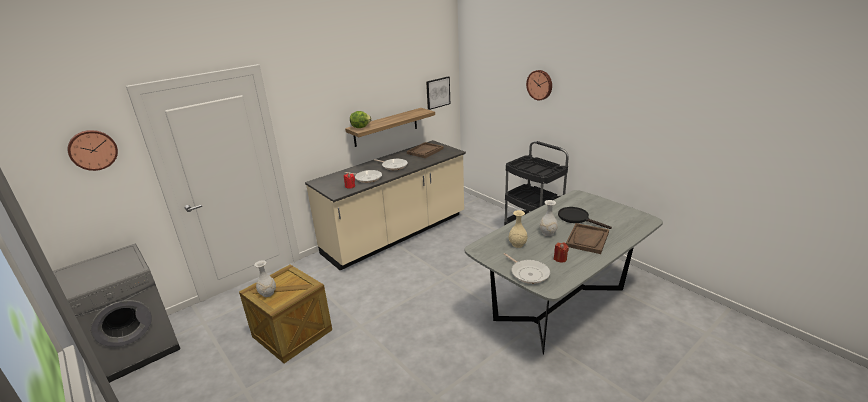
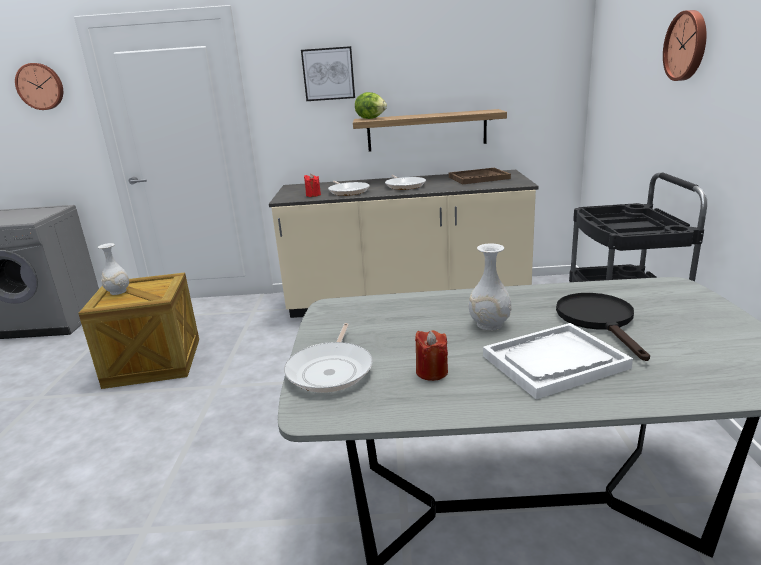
camera: 40 degrees right, 5 degrees down
(437, 92) = (537, 88): picture -> picture (328, 74)
(517, 244) = (401, 322): beige vase -> none
(587, 239) = (554, 362): brown tray -> white tray

